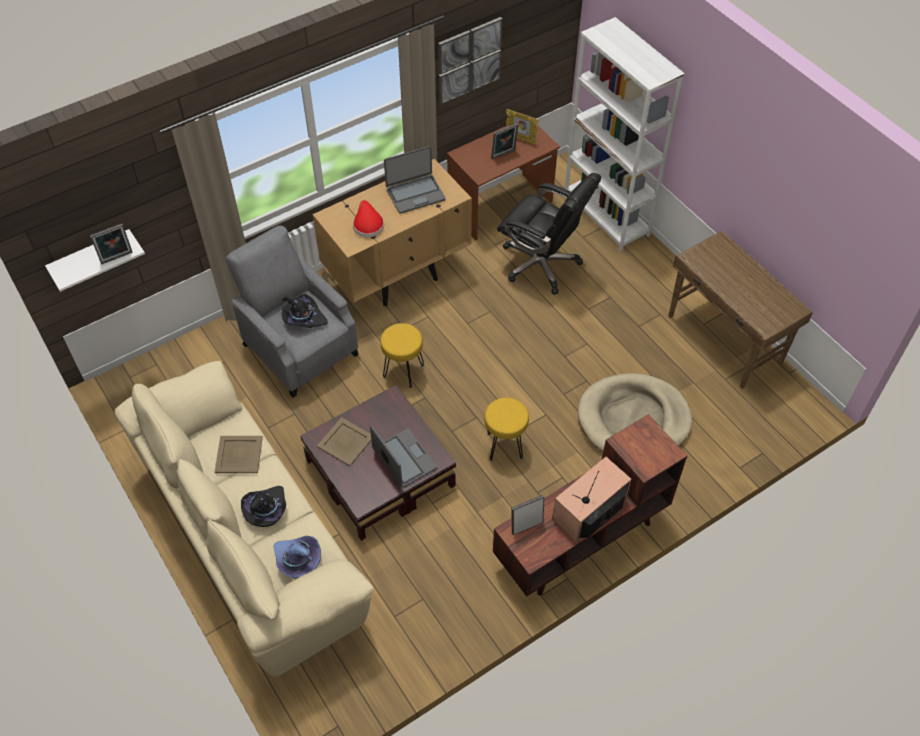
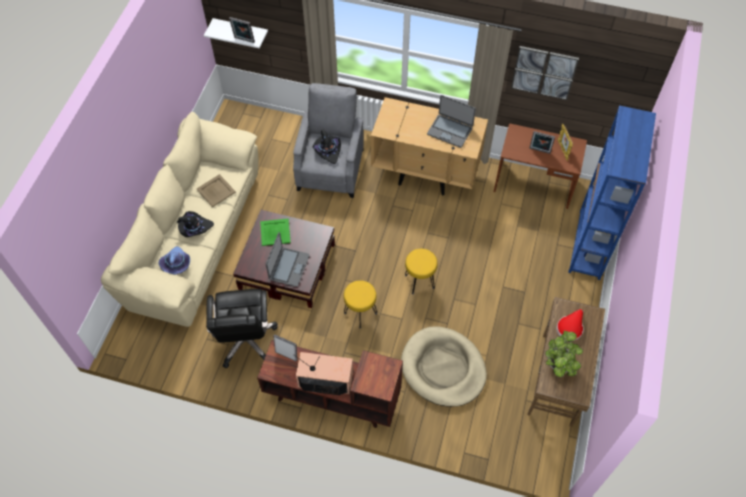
camera: 50 degrees right, 5 degrees up
(345, 441) = (275, 232): beige tray -> green tray
(368, 224) = (403, 126): red hat -> red hat (570, 327)
(403, 370) = (363, 227): yellow stool -> yellow stool (419, 281)
(541, 264) = (510, 238): black office chair -> black office chair (246, 340)
(606, 215) = (589, 244): white bookcase -> blue bookcase
(752, 303) = (559, 365): none -> potted plant

